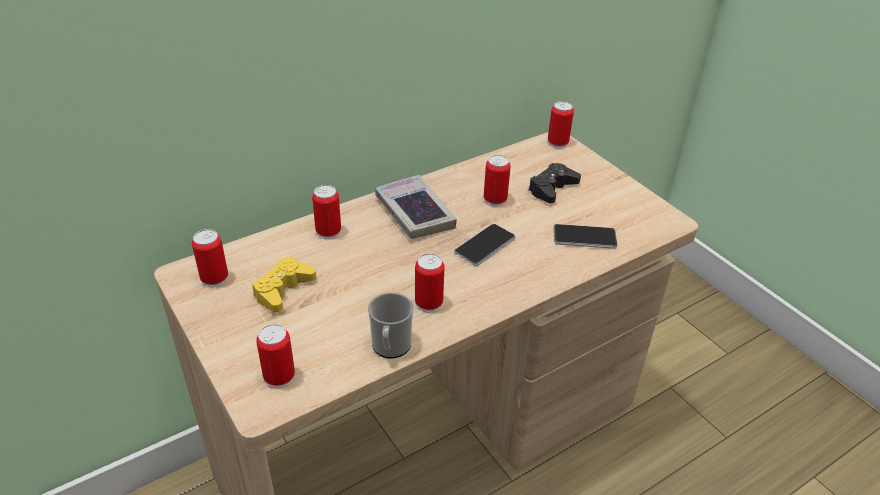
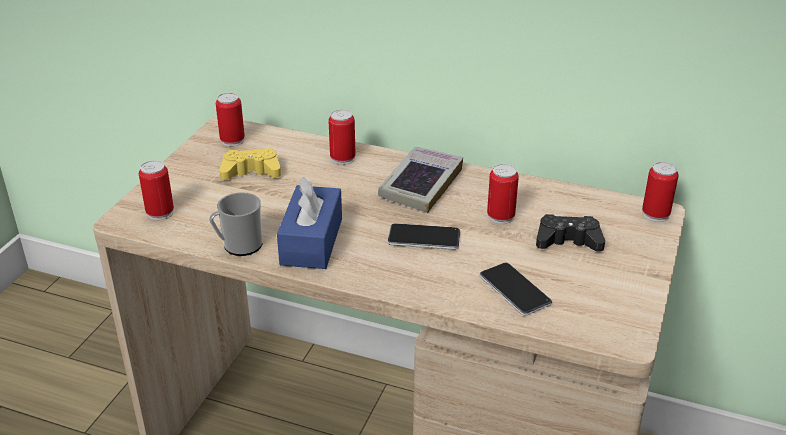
camera: 55 degrees right, 5 degrees down
(429, 303) = (311, 241): can -> blue tissue box

